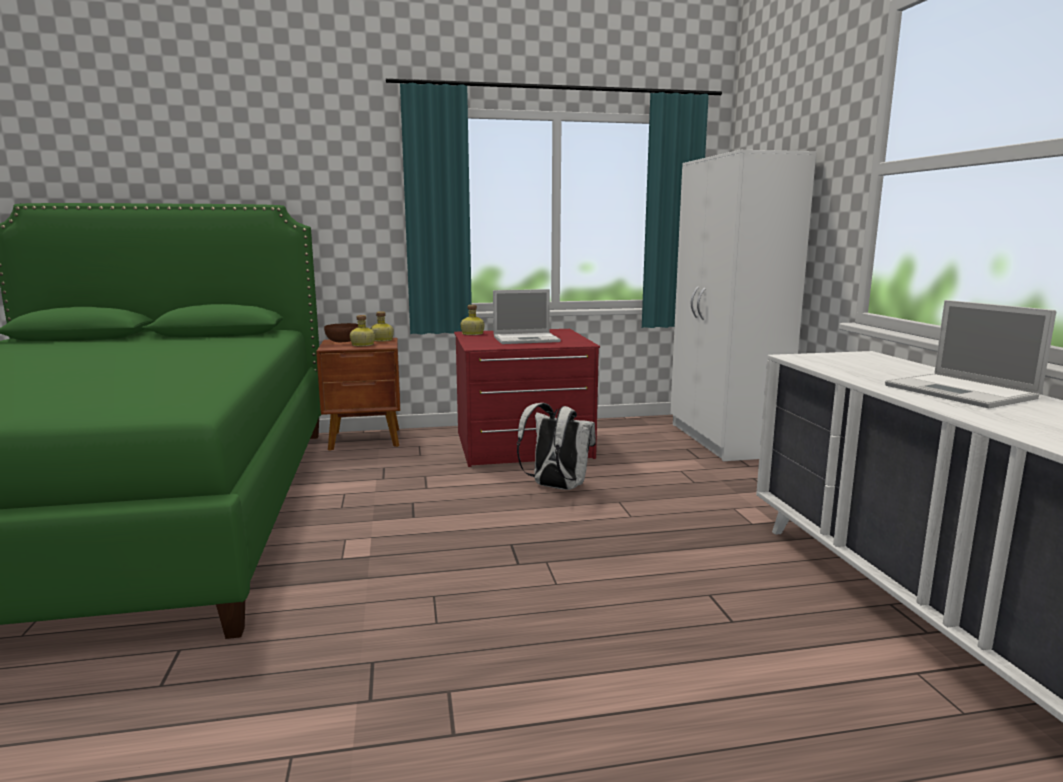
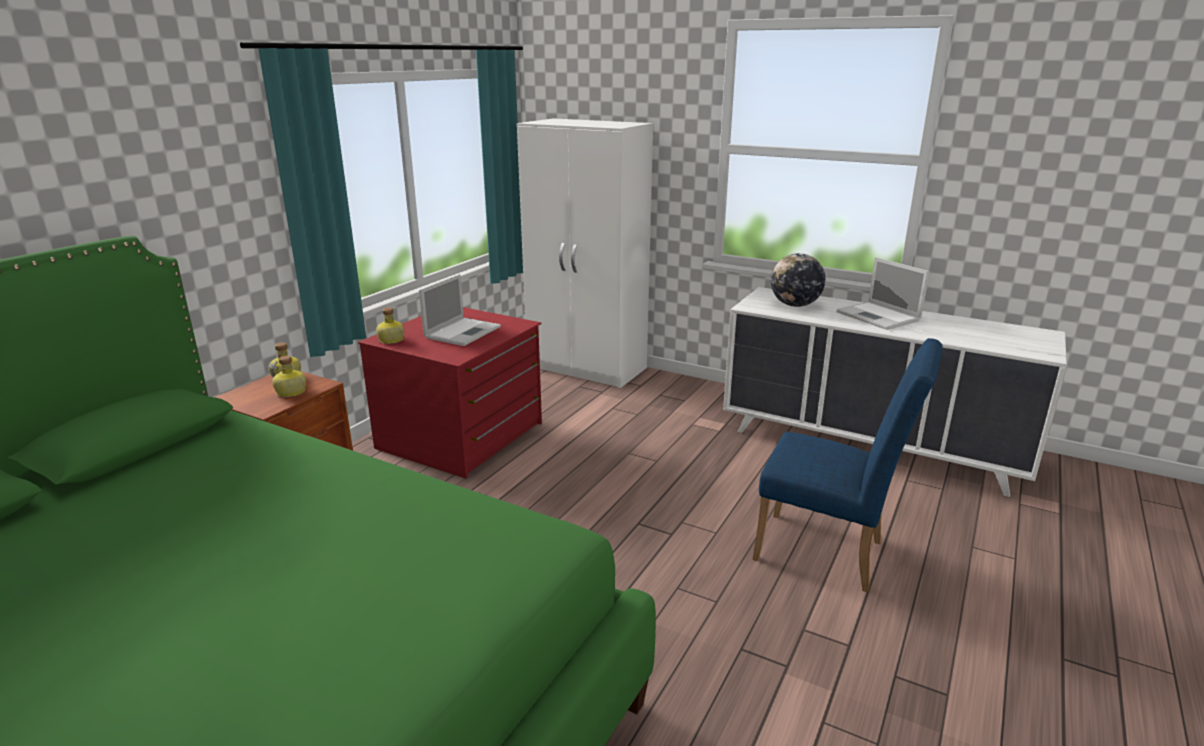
camera: 50 degrees left, 10 degrees up
(343, 341) = (246, 394): brown bowl -> none
(556, 487) = (568, 462): white backpack -> none
(624, 663) = (829, 553): none -> blue chair
(863, 365) = (795, 305): none -> globe
(962, 392) = (879, 316): laptop -> laptop turned 45 degrees clockwise

